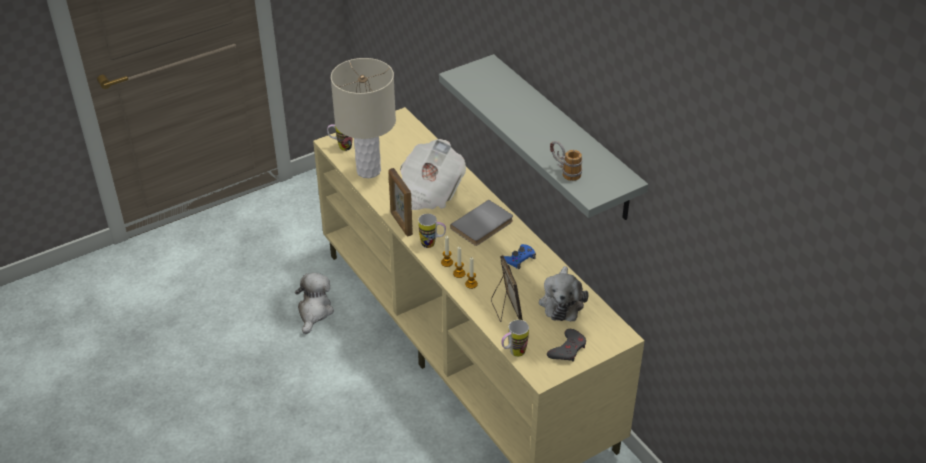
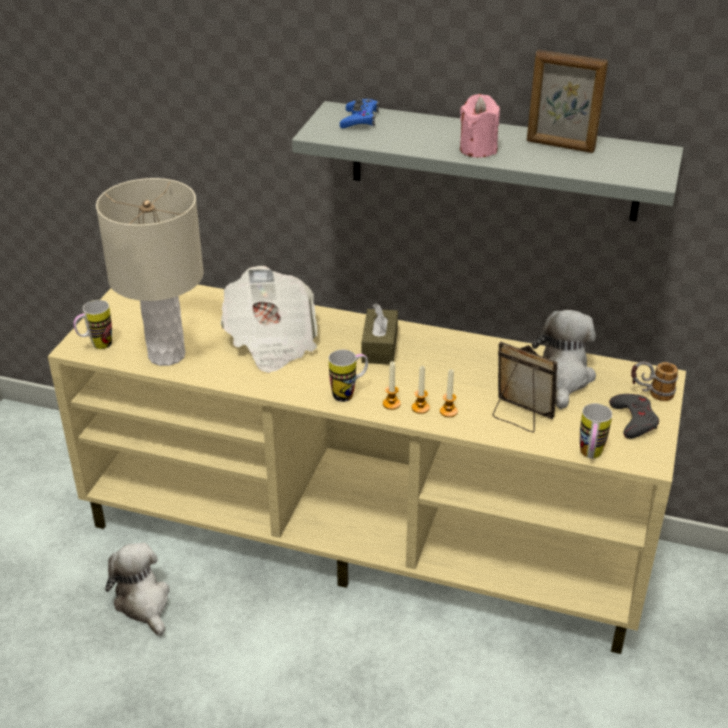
camera: 40 degrees left, 5 degrees down
(401, 223) = (282, 391): picture frame -> picture frame (560, 146)
(483, 225) = (379, 346): grey book -> brown tissue box
(519, 259) = (462, 360): blue game controller -> blue game controller (359, 119)
(525, 127) = (478, 149): none -> pink candle
(561, 302) = (563, 378): plush toy -> plush toy turned 135 degrees counterclockwise
(564, 171) = (590, 170): mug -> mug (650, 394)

